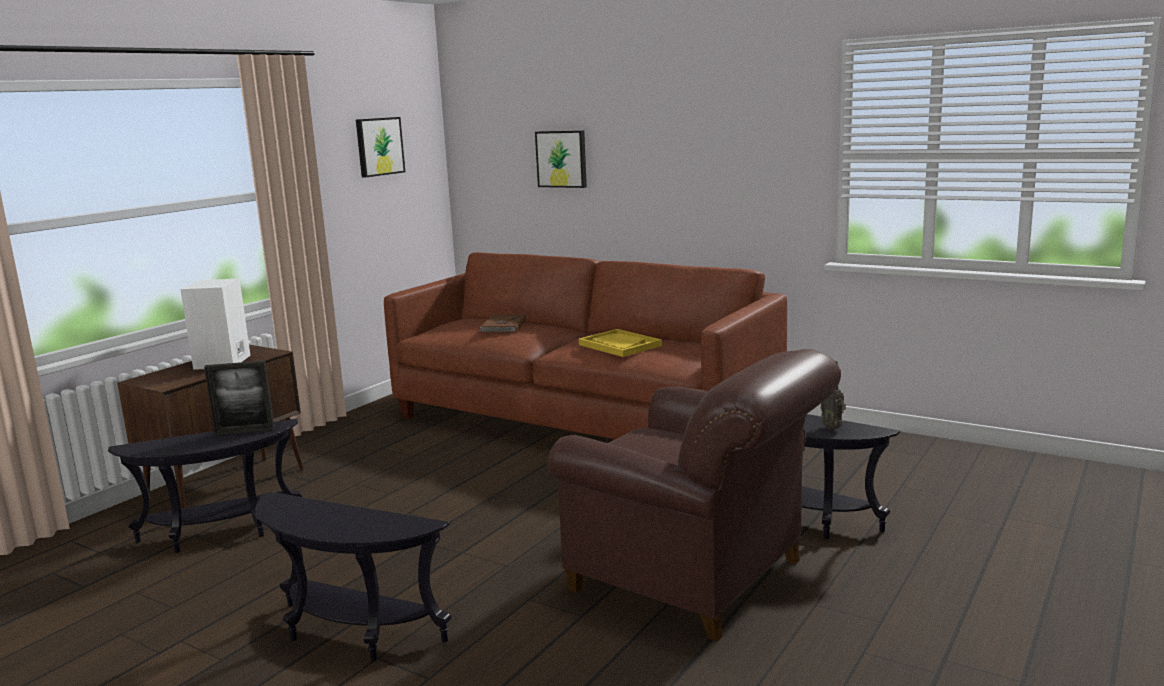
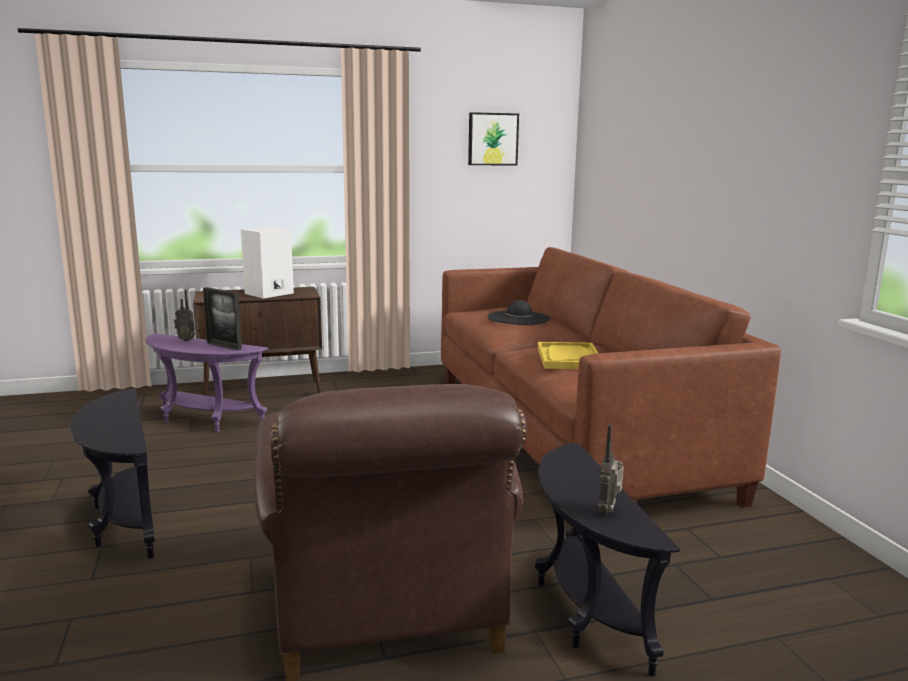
camera: 40 degrees right, 0 degrees up
(178, 439) = (187, 340): none -> radio
(220, 534) = (203, 421): black side table -> purple side table
(503, 326) = (518, 318): brown book -> black hat
(562, 159) = (643, 163): picture -> none

